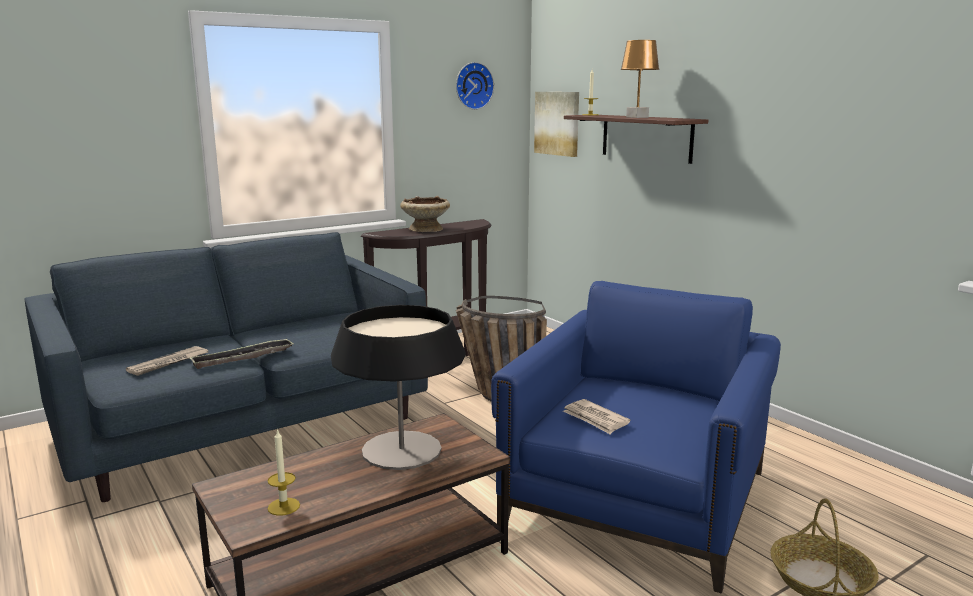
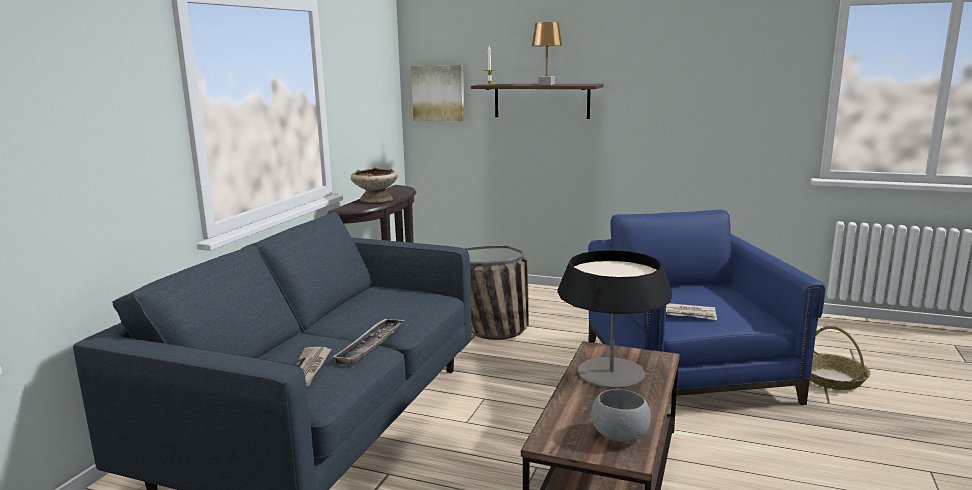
camera: 35 degrees left, 0 degrees up
(283, 506) = (621, 435): candle -> grey bowl
(473, 86) = (369, 61): wall clock -> none

